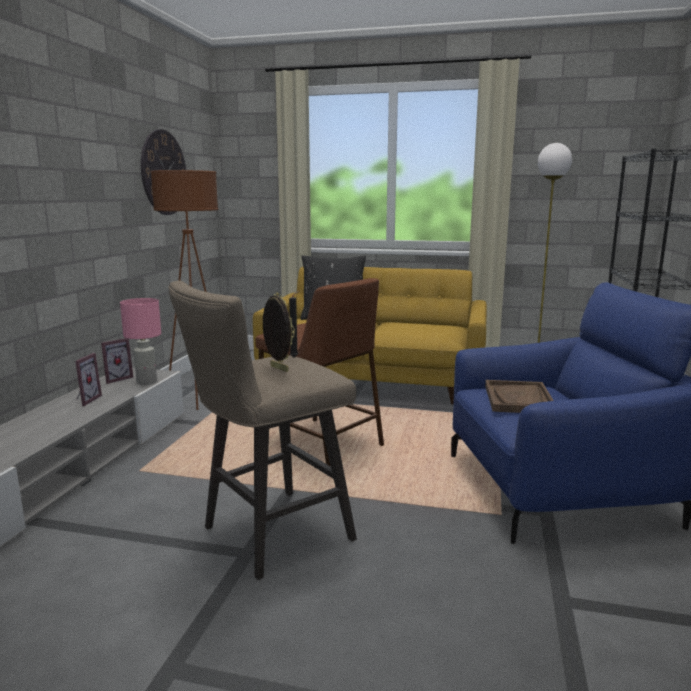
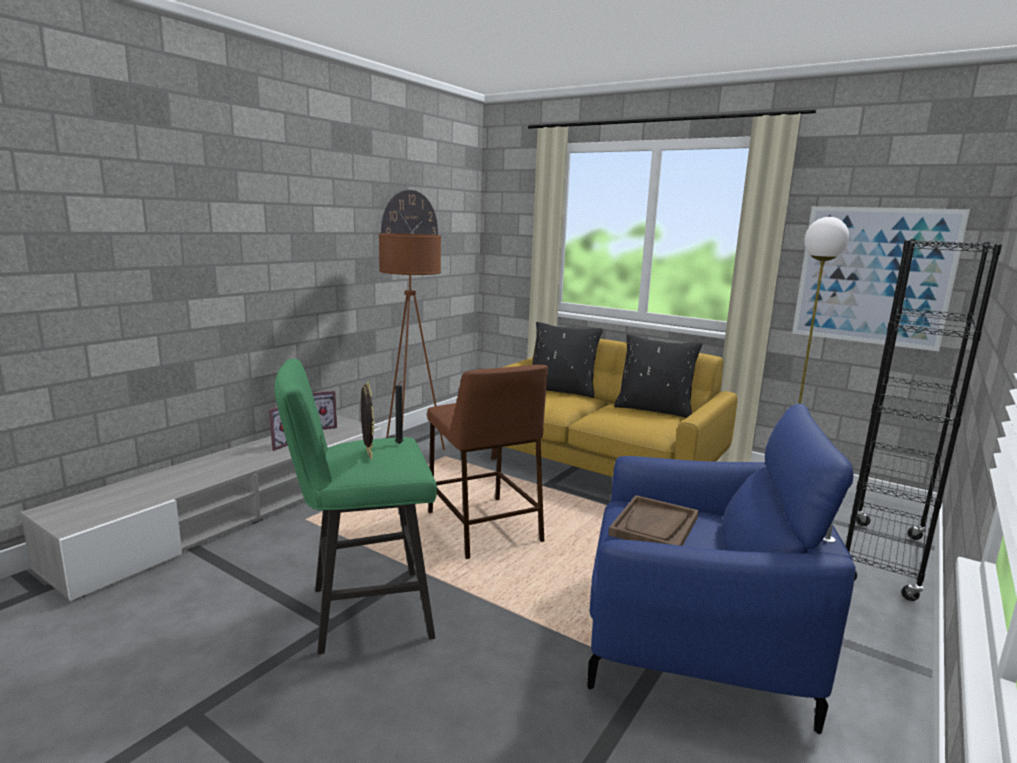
camera: 20 degrees right, 0 degrees up
(146, 381) = (343, 434): pink table lamp -> none
(268, 536) = (360, 612): beige stool -> green stool
(424, 322) = (654, 409): none -> black pillow
(581, 193) = (873, 276): none -> picture

